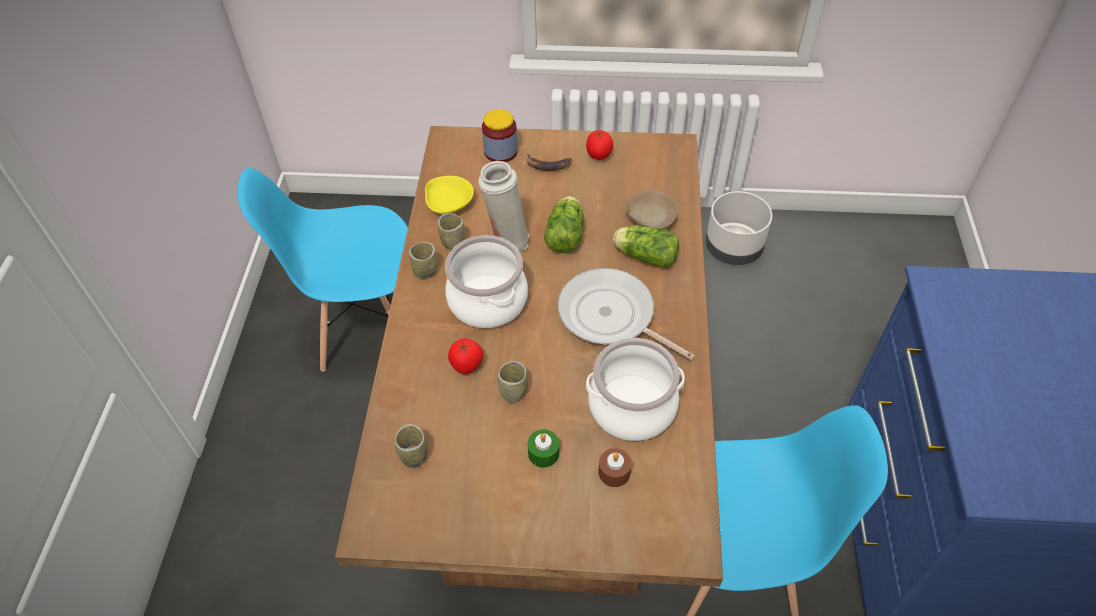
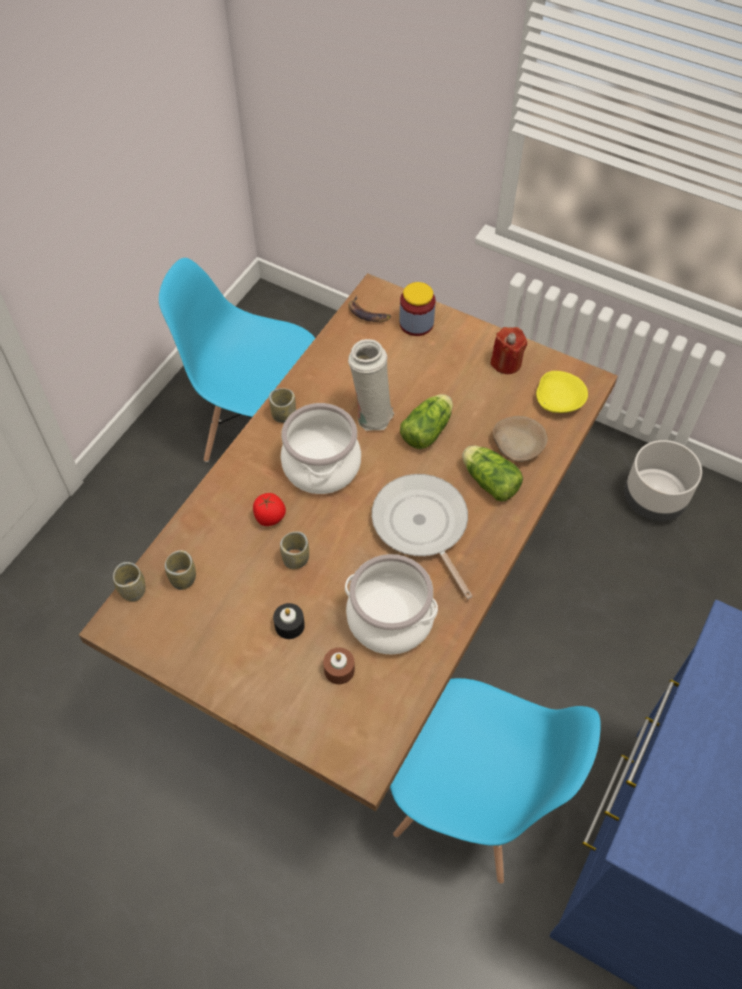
camera: 25 degrees right, 5 degrees up
(449, 203) = (340, 357): yellow bowl -> yellow bowl (558, 400)
(453, 243) = (322, 398): cup -> cup (133, 590)
(543, 453) = (289, 625): green candle -> black candle
(548, 165) = (453, 353): banana -> banana (368, 313)
(598, 156) = (506, 362): tomato -> red candle

